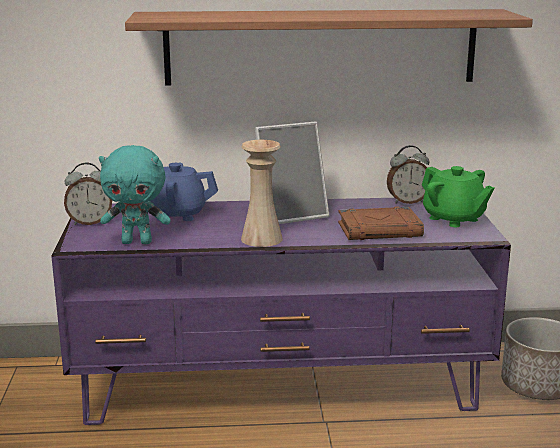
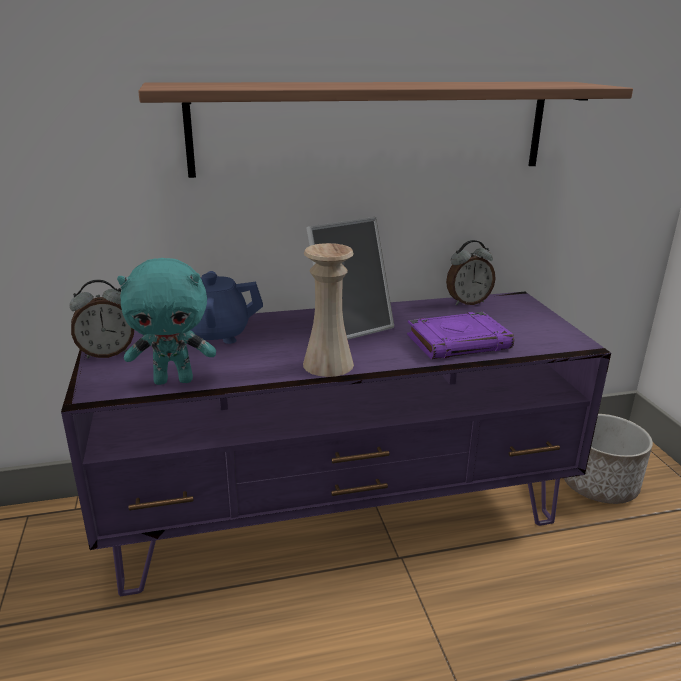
camera: 10 degrees left, 5 degrees up
(380, 230) = (459, 342): brown book -> purple book
(453, 219) = (529, 322): green teapot -> none

